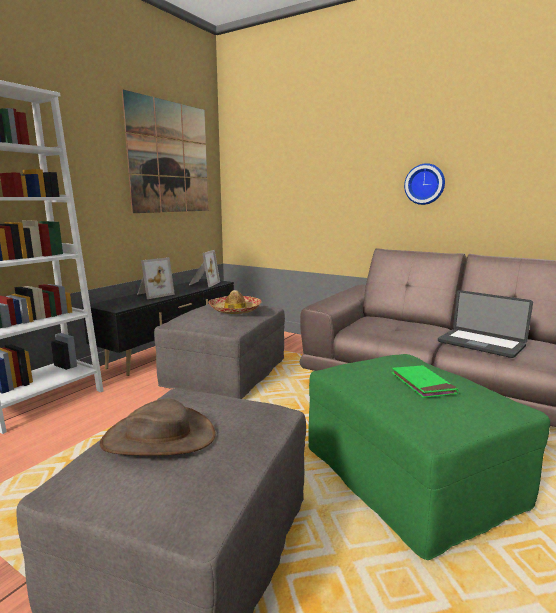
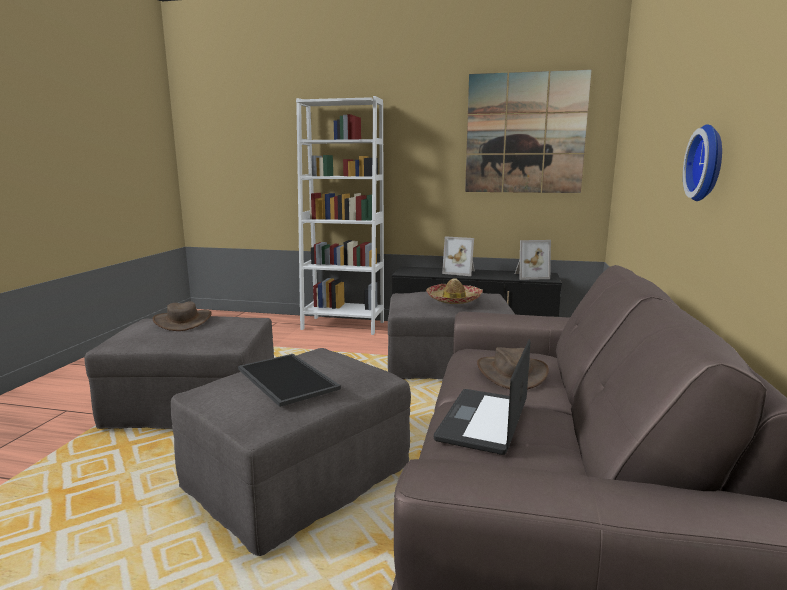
camera: 70 degrees right, 0 degrees up
(402, 326) = (511, 373): none -> brown hat
(410, 478) = (298, 479): green ottoman -> grey ottoman
(423, 384) = (284, 379): green book -> tray

